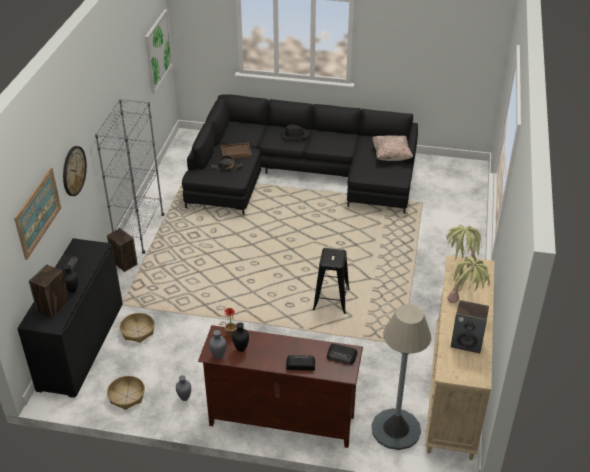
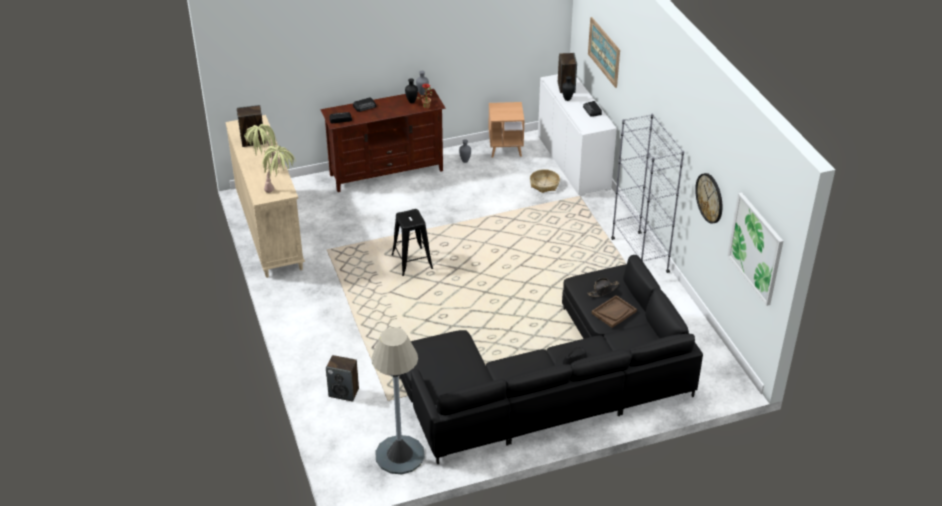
camera: 150 degrees right, 0 degrees up
(73, 171) = (634, 96): wall clock -> wall clock (710, 198)
(81, 346) = (573, 162): black cabinet -> white cabinet
(124, 263) = (618, 225): speaker -> speaker (344, 392)
(126, 396) = (505, 149): basket -> brown side table
(391, 156) = (440, 376): beige pillow -> none
(396, 429) = (302, 194): grey floor lamp -> grey floor lamp (400, 455)

